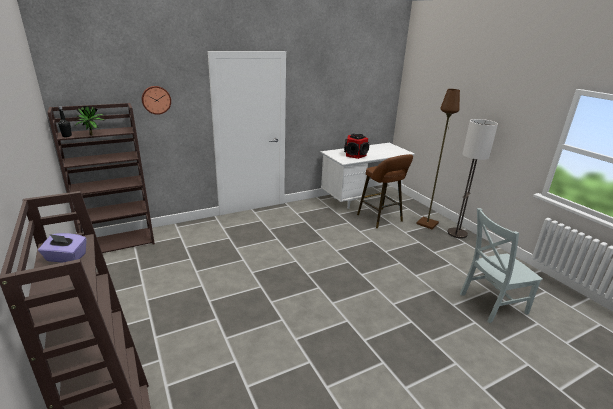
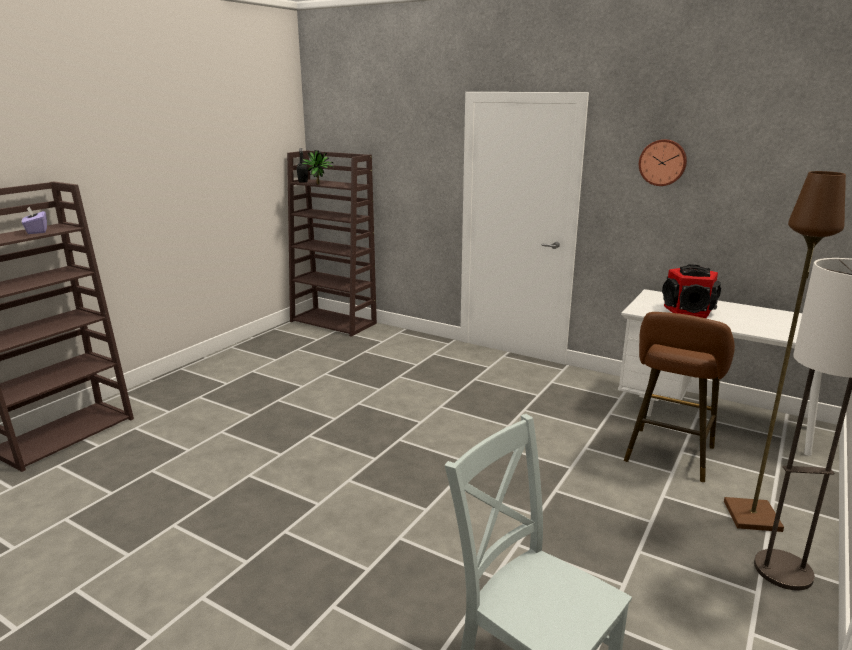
camera: 60 degrees right, 5 degrees down
(156, 100) = (400, 154): wall clock -> wall clock (663, 162)

